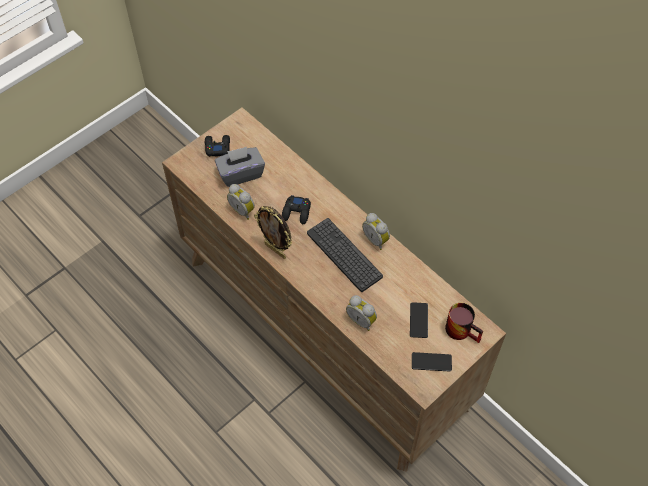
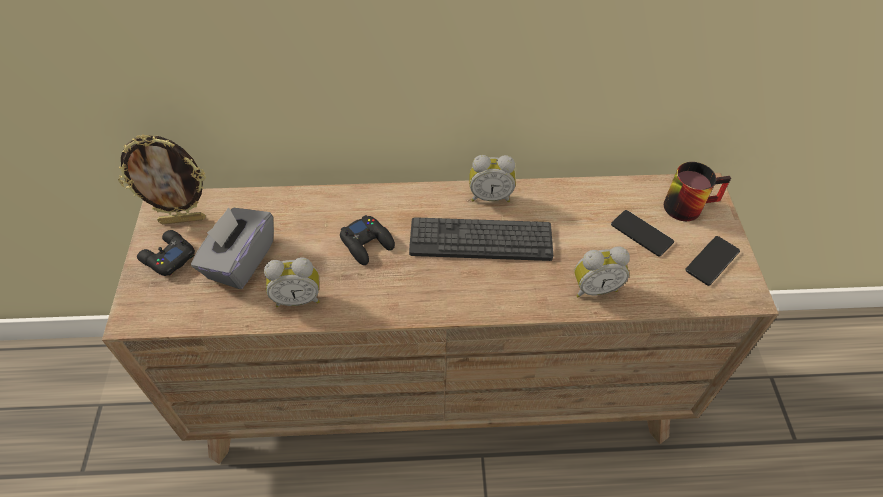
camera: 50 degrees left, 5 degrees down
(276, 250) = (400, 305): picture frame -> picture frame (183, 219)

